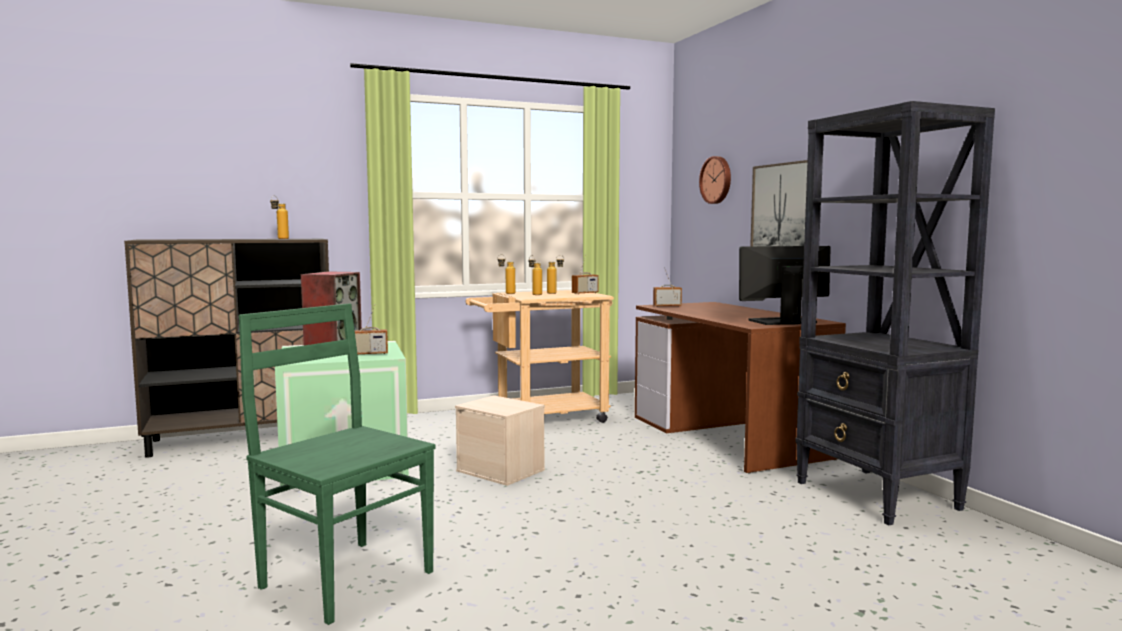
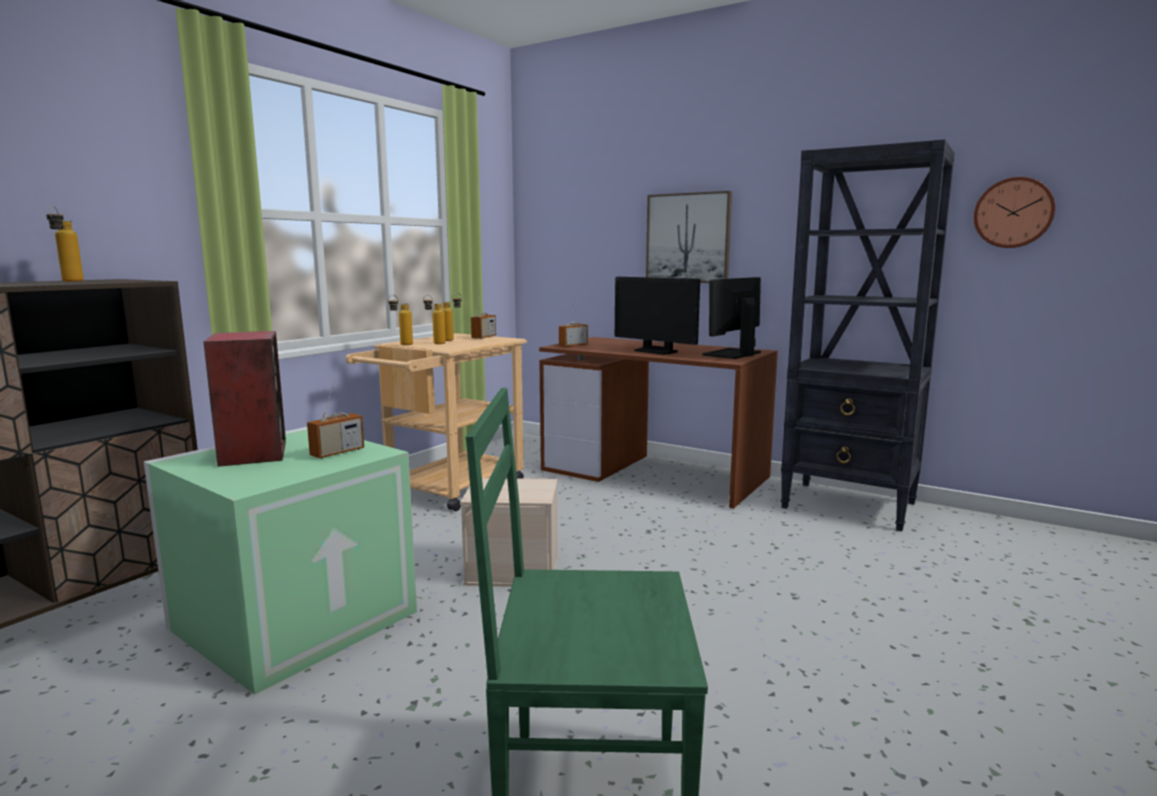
camera: 35 degrees left, 5 degrees up
(717, 180) = (588, 207): wall clock -> wall clock (1013, 213)
(719, 314) = (656, 351): none -> monitor

